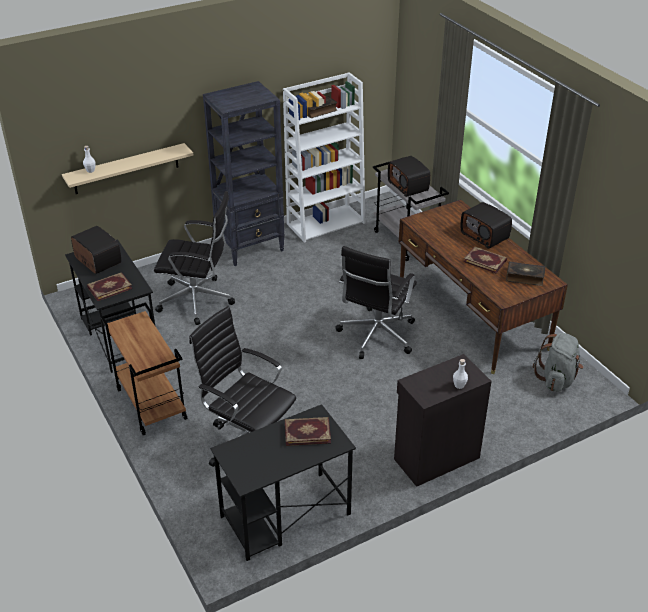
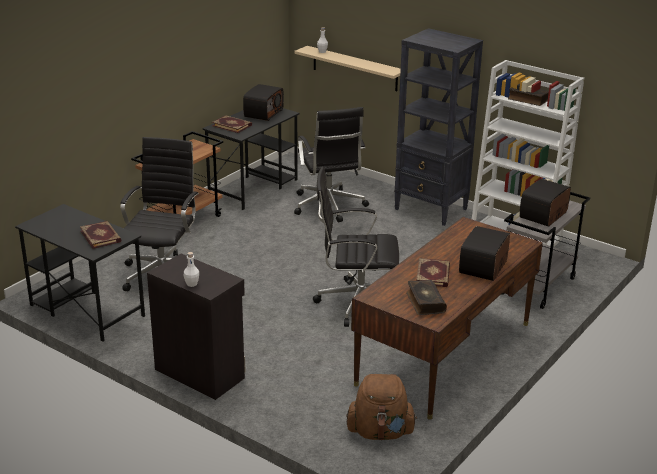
camera: 65 degrees right, 10 degrees down
(557, 379) = (380, 432): grey backpack -> brown backpack

